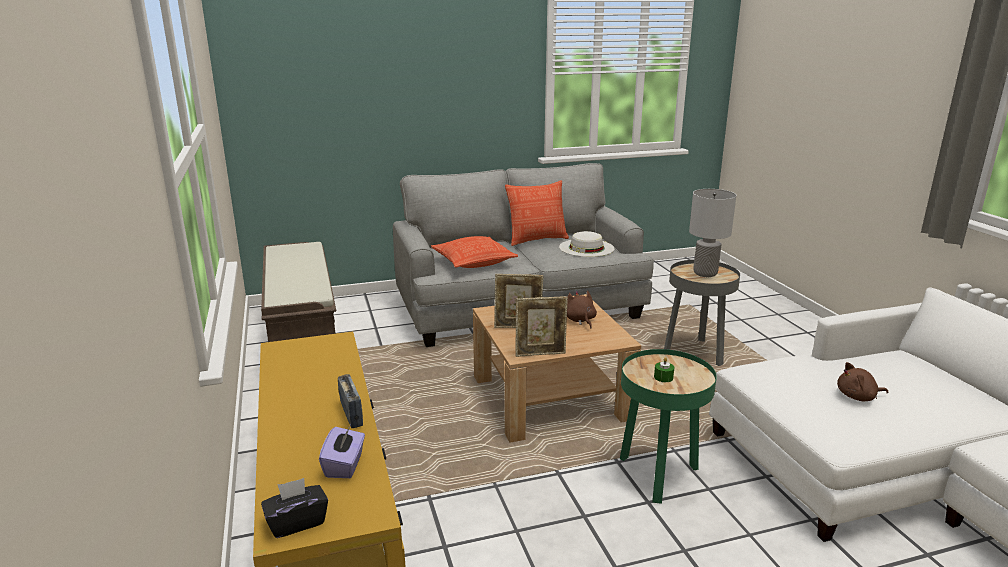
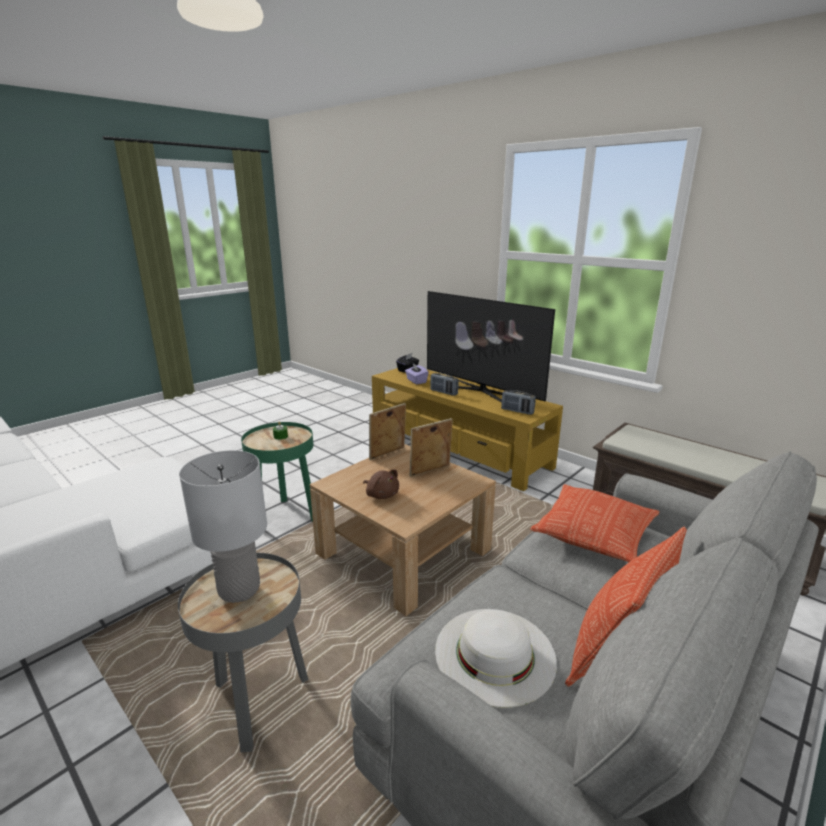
camera: 150 degrees right, 0 degrees up
(299, 397) = (481, 392): none -> television
(329, 349) = (517, 411): none -> radio
(858, 397) = (115, 495): brown plush toy -> none

